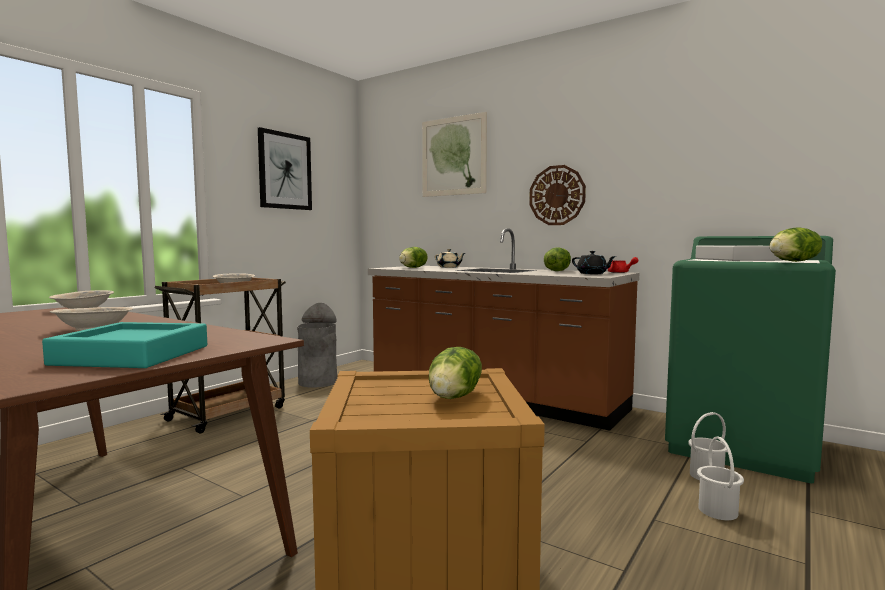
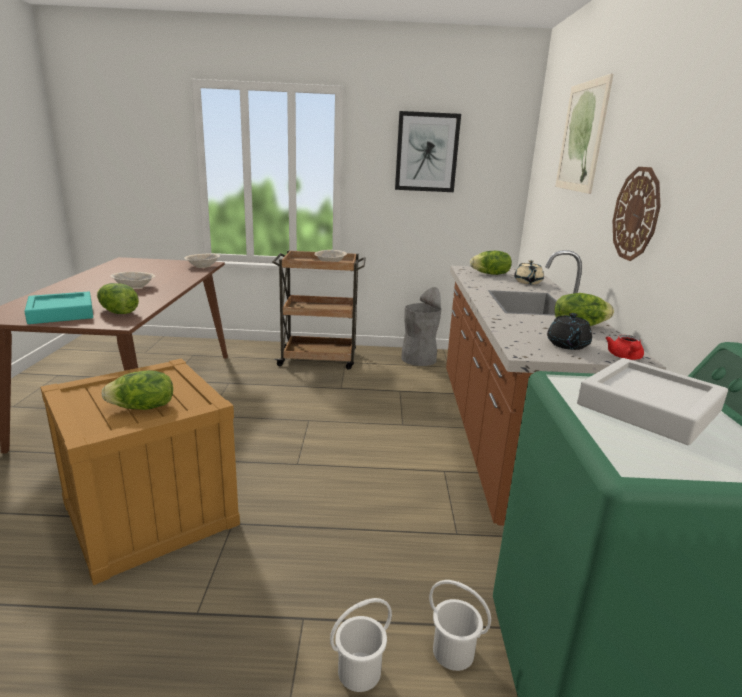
camera: 55 degrees right, 15 degrees up
(794, 261) = (632, 453): lettuce -> lettuce (118, 312)

